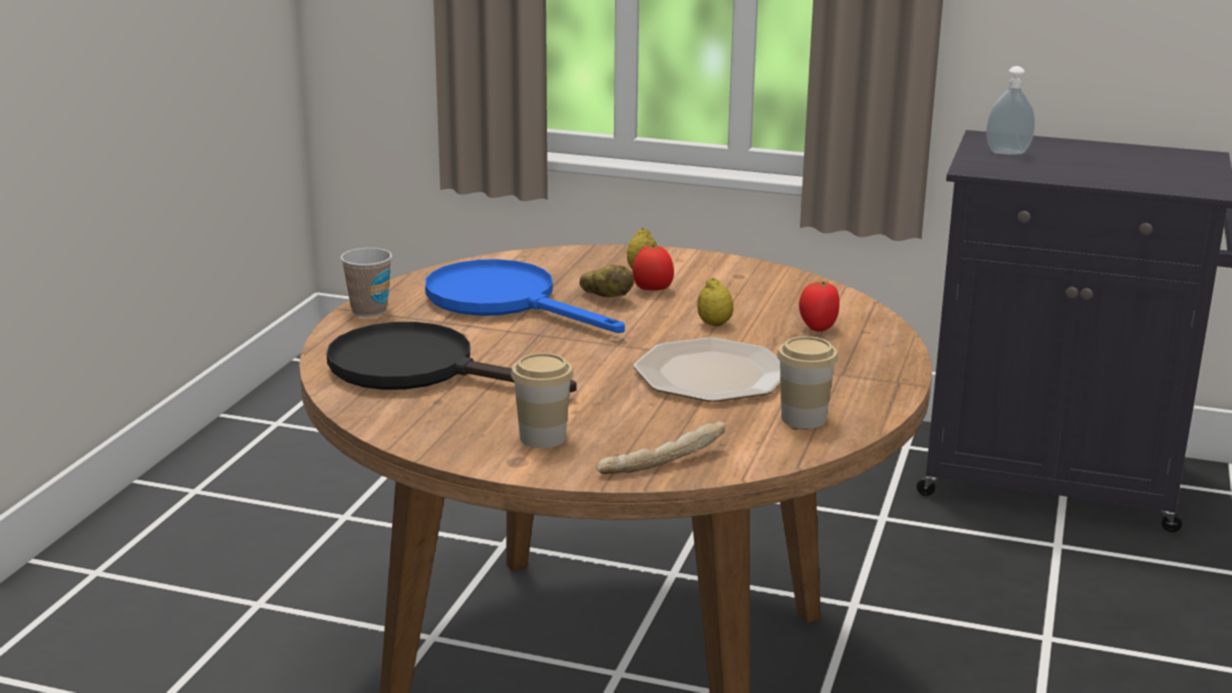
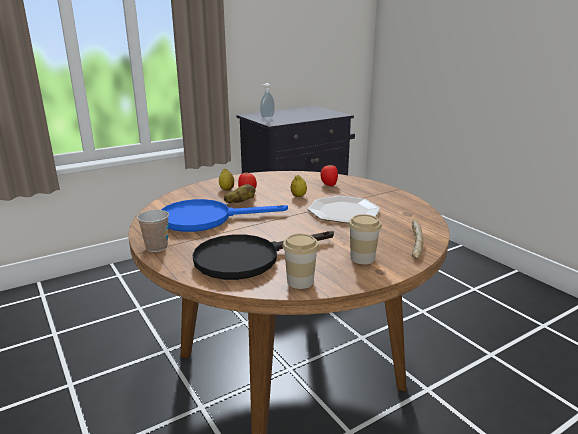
camera: 50 degrees left, 0 degrees up
(803, 418) = (404, 212): cup -> cup (300, 282)

